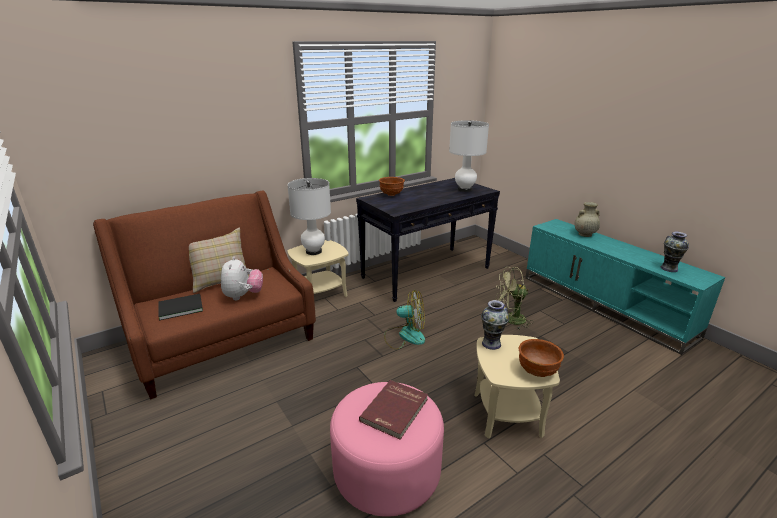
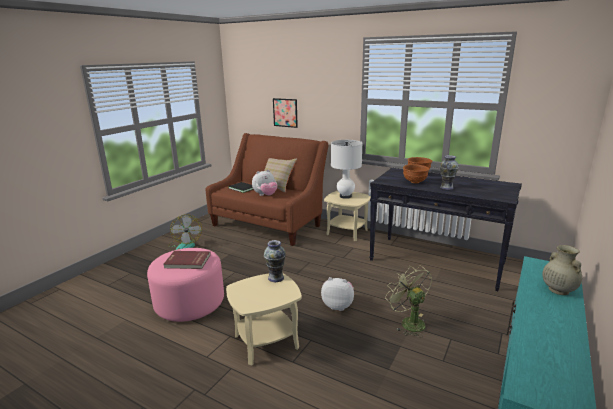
camera: 65 degrees right, 5 degrees down
(177, 164) = (285, 112): none -> picture
(405, 336) = (328, 276): fan -> fan (185, 245)
(464, 189) = (487, 191): white table lamp -> none
(465, 347) = (338, 305): none -> plush toy
(537, 371) = (250, 302): brown bowl -> brown bowl (415, 182)
(668, 268) = (541, 364): vase -> vase (446, 187)

